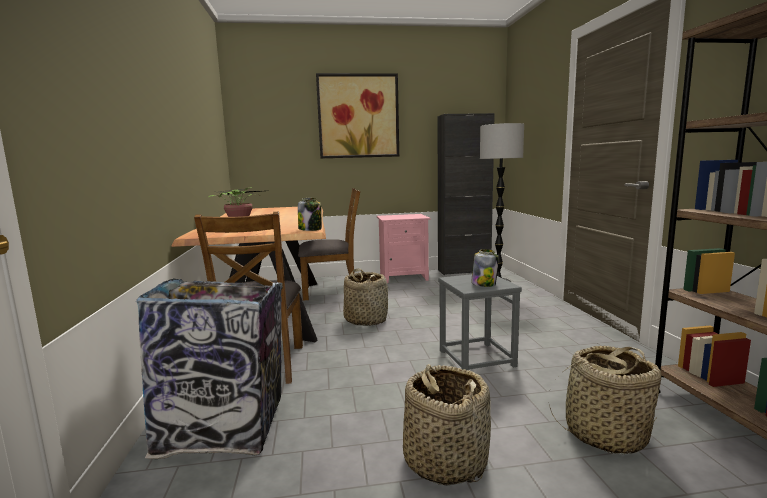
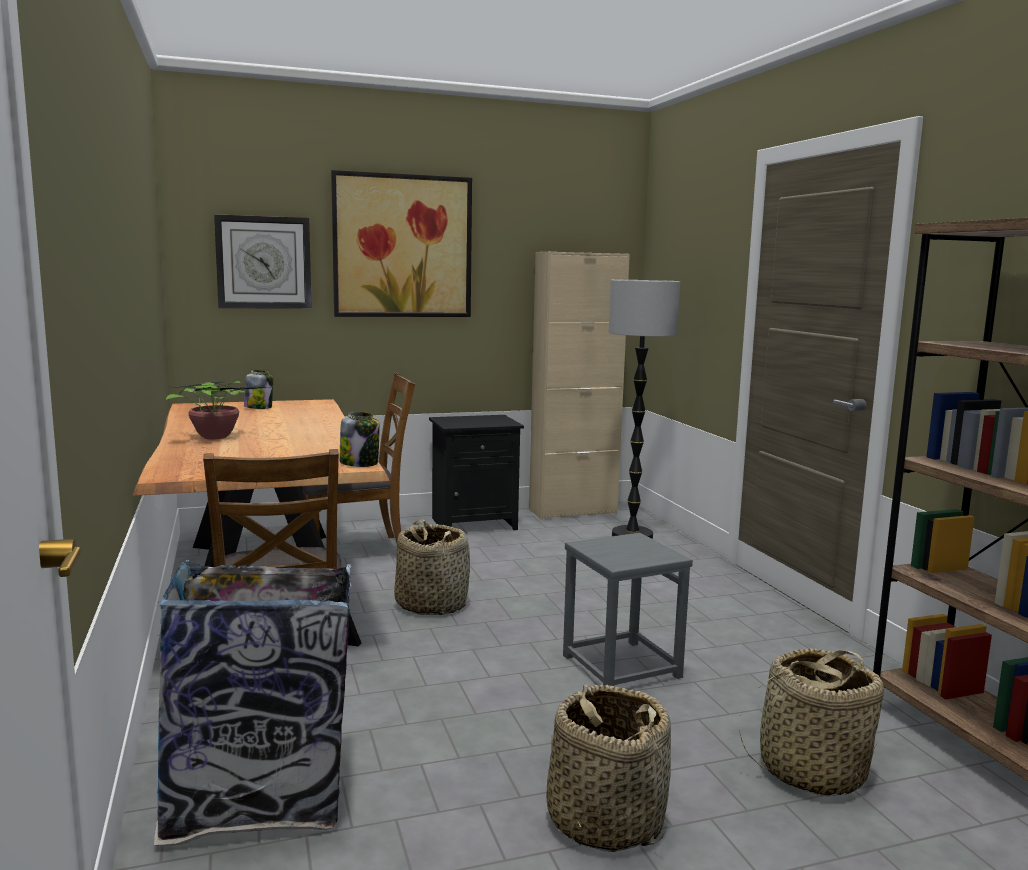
camera: 10 degrees left, 0 degrees up
(280, 129) = (263, 262): none -> wall clock
(404, 277) = (475, 523): pink nightstand -> black nightstand
(464, 271) = (573, 511): black cabinet -> beige cabinet
(484, 284) = (637, 555): jar -> jar (259, 407)

